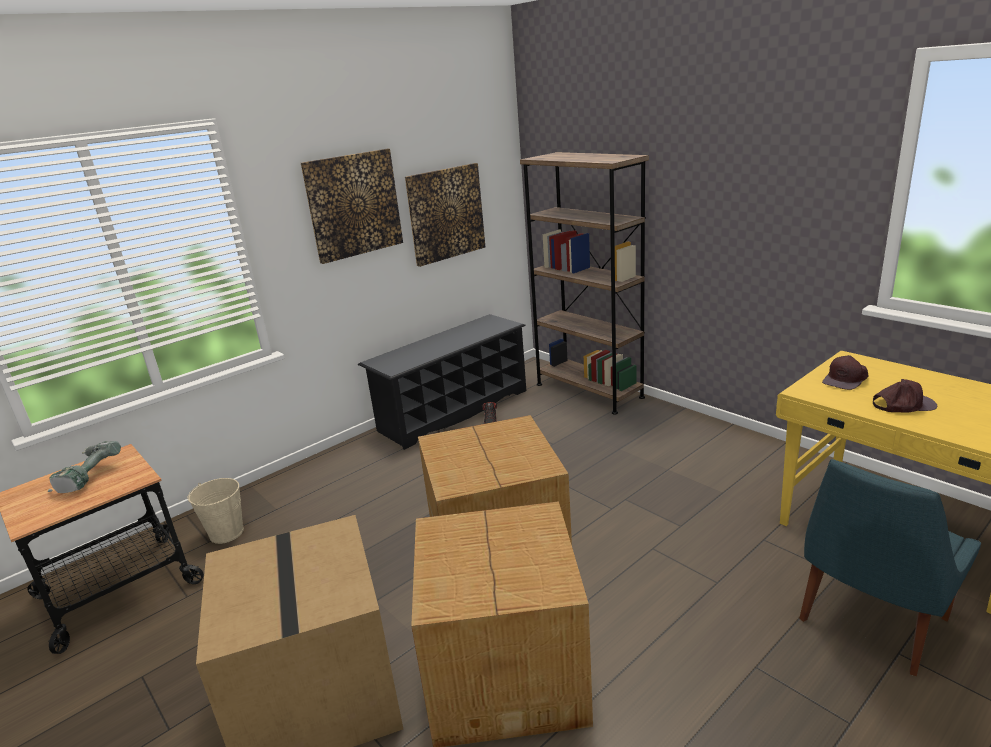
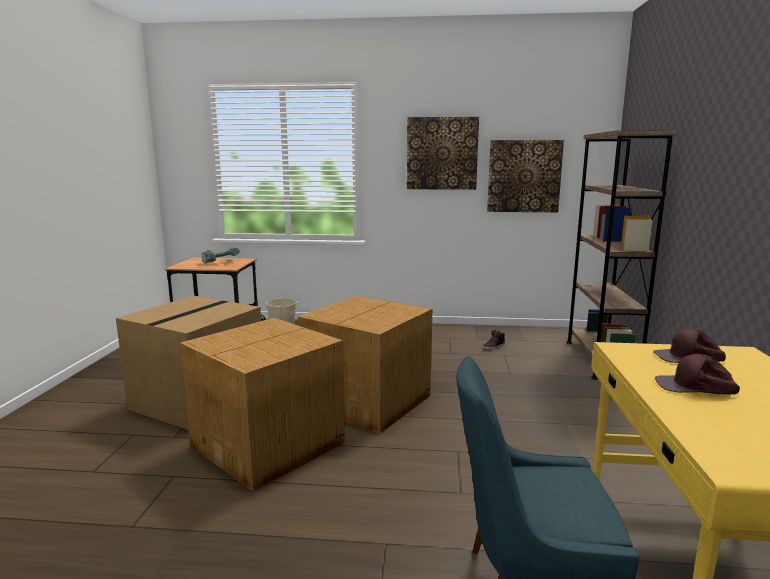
camera: 45 degrees right, 10 degrees down
(453, 410) = (482, 333): black shoe rack -> none
(903, 404) = (695, 387): brown cap -> brown cap turned 150 degrees clockwise

